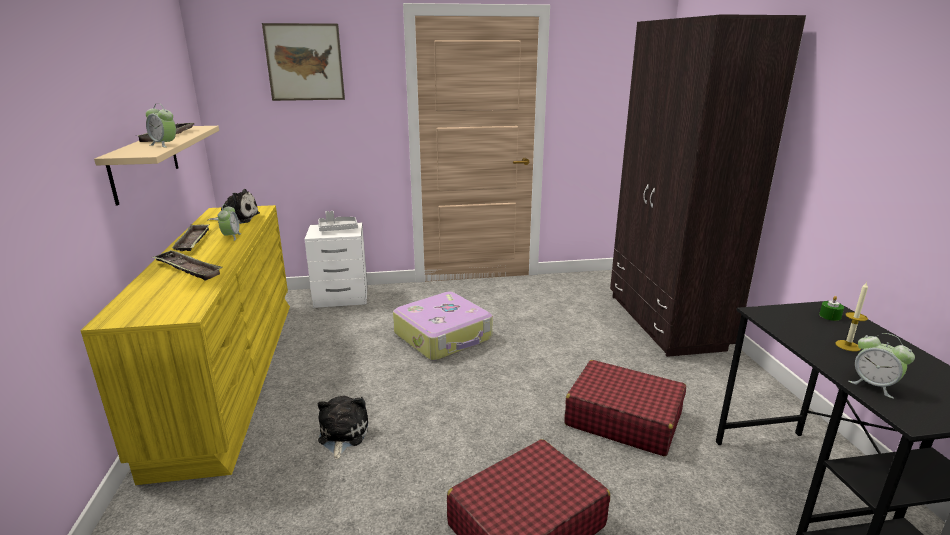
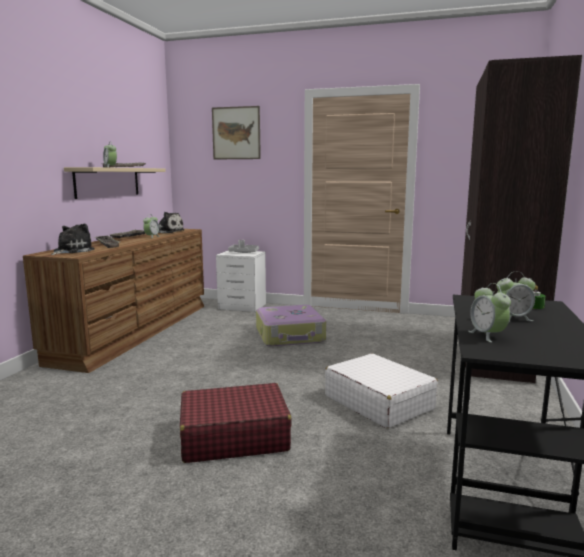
camera: 25 degrees right, 10 degrees down
(228, 373) = (134, 330): yellow dresser -> brown dresser
(342, 435) = (167, 369): plush toy -> plush toy (71, 251)
(623, 419) = (378, 402): red suitcase -> white suitcase
(847, 345) = (513, 319): candle -> alarm clock

